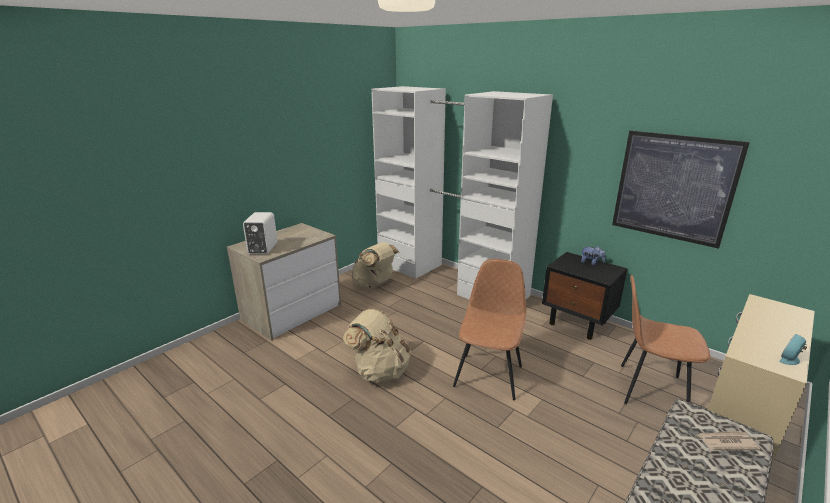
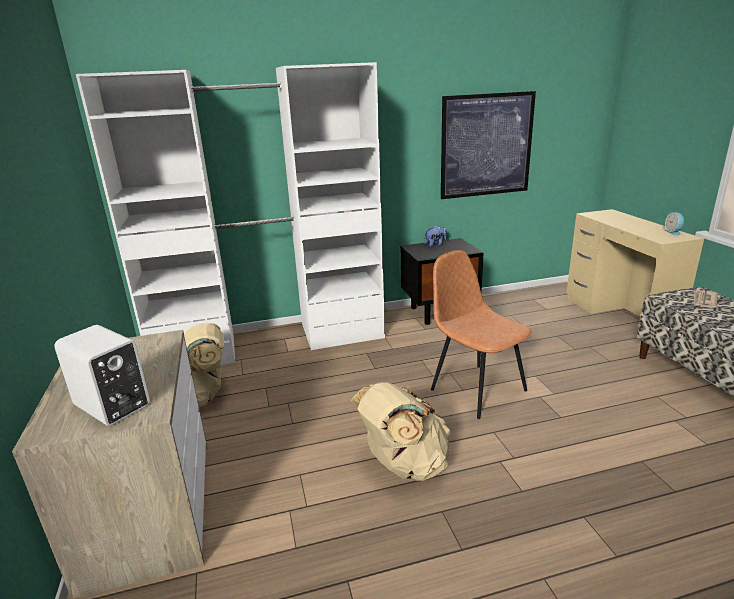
camera: 55 degrees left, 0 degrees up
(649, 389) = (553, 324): brown chair -> none

